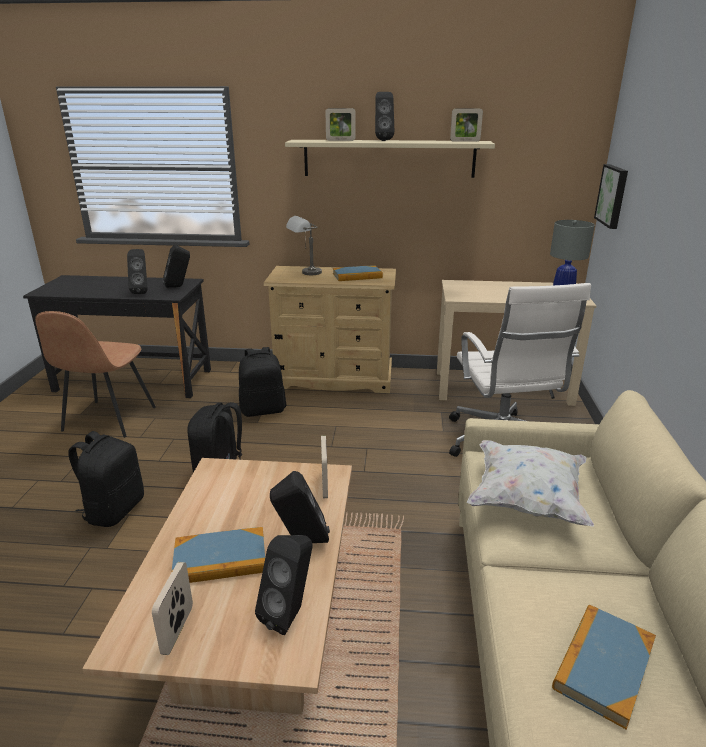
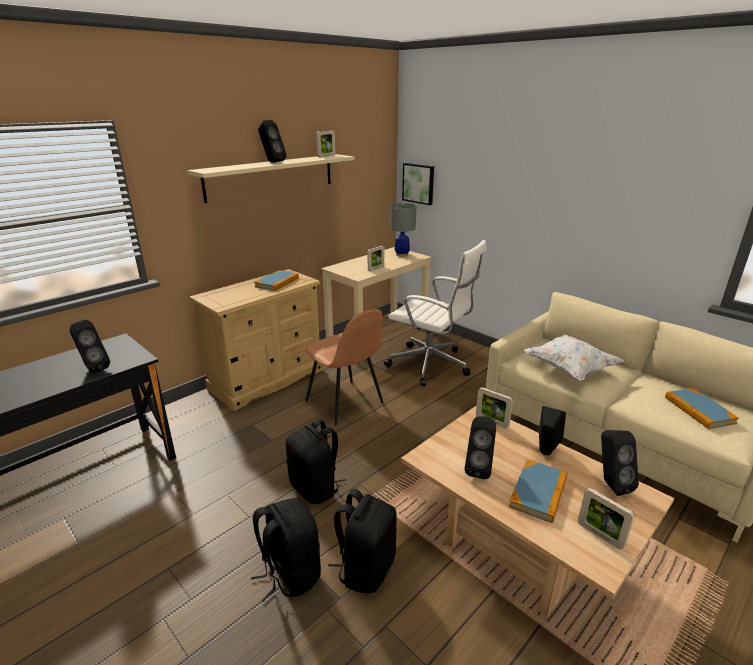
camera: 50 degrees left, 0 degrees up
(108, 420) = (126, 525): brown chair -> brown chair (345, 403)
(178, 286) = (121, 349): black speaker -> black speaker (479, 468)
(263, 410) = (259, 429): black backpack -> black backpack (366, 568)
(305, 273) = (233, 294): grey table lamp -> none
(340, 140) = (238, 166): picture frame -> picture frame (376, 268)

